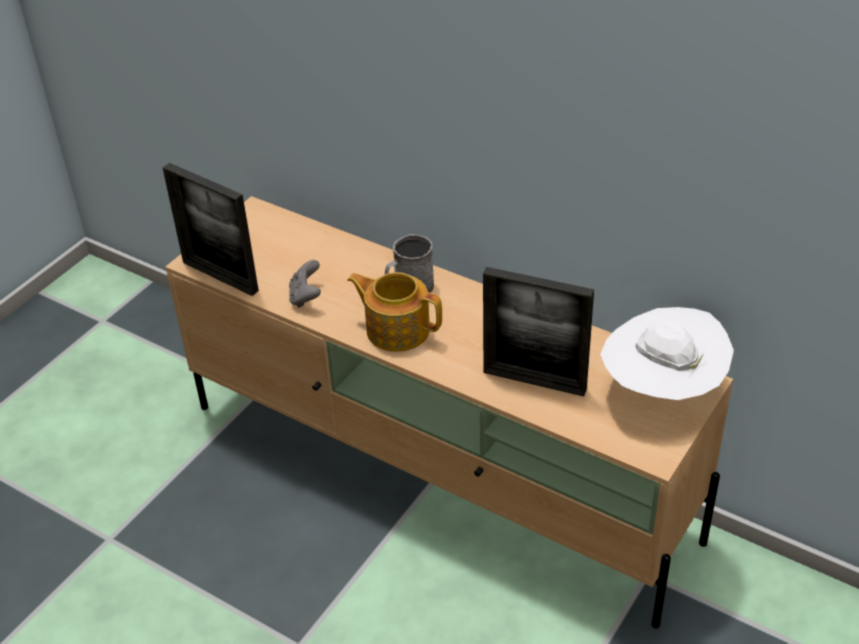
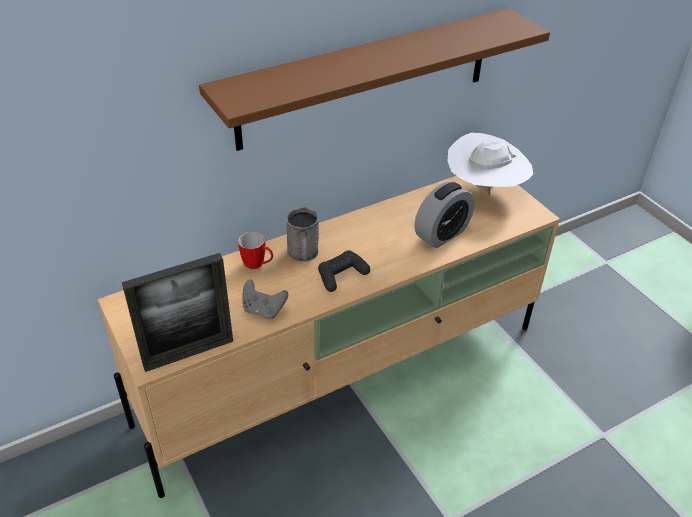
camera: 65 degrees left, 0 degrees up
(367, 266) = (258, 265): none -> mug
(397, 329) = (341, 276): teapot -> black game controller
(534, 381) = (442, 234): picture frame -> alarm clock
(544, 143) = (366, 78): none -> brown shelf

